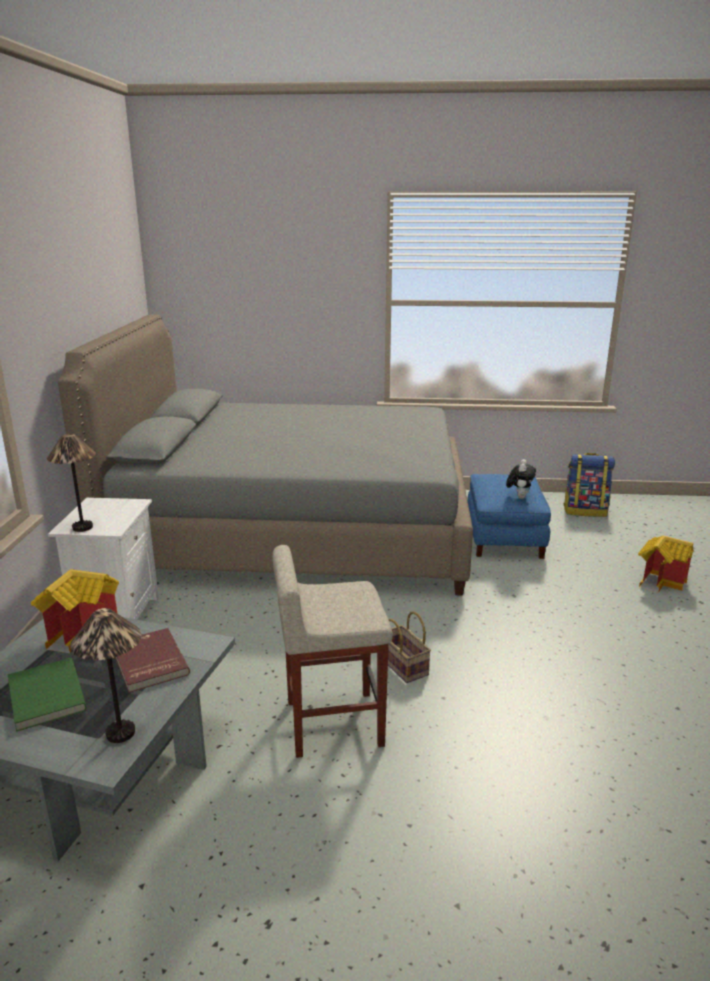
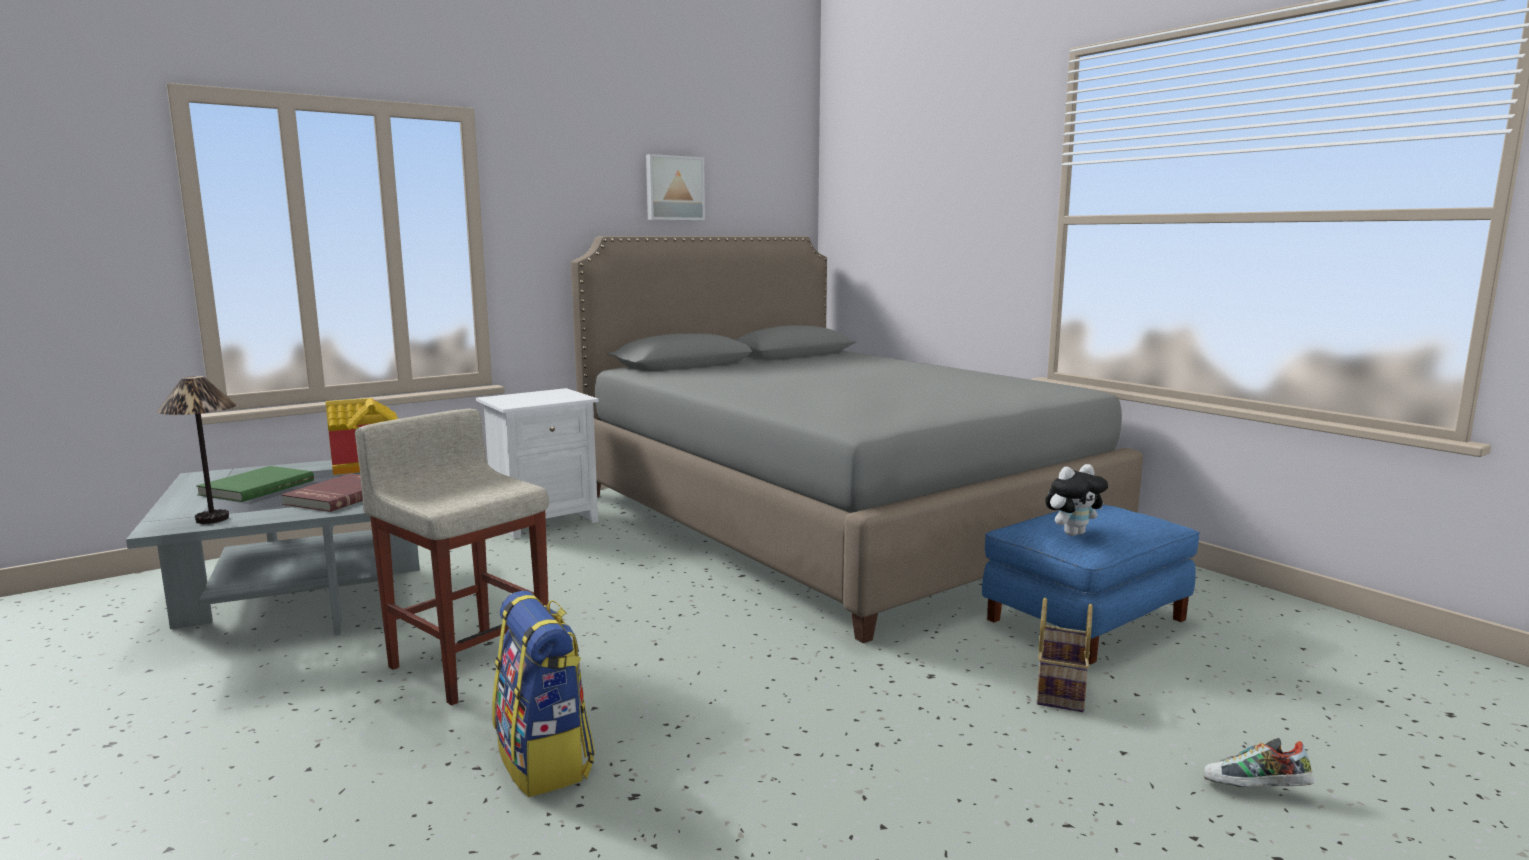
camera: 50 degrees right, 10 degrees down
(83, 527) = (502, 400): table lamp -> none
(87, 292) = (674, 188): none -> picture
(402, 665) = (633, 661): basket -> basket (1059, 688)
(585, 511) = (1341, 649): backpack -> backpack (545, 761)
(660, 582) = (1255, 790): toy house -> shoe

